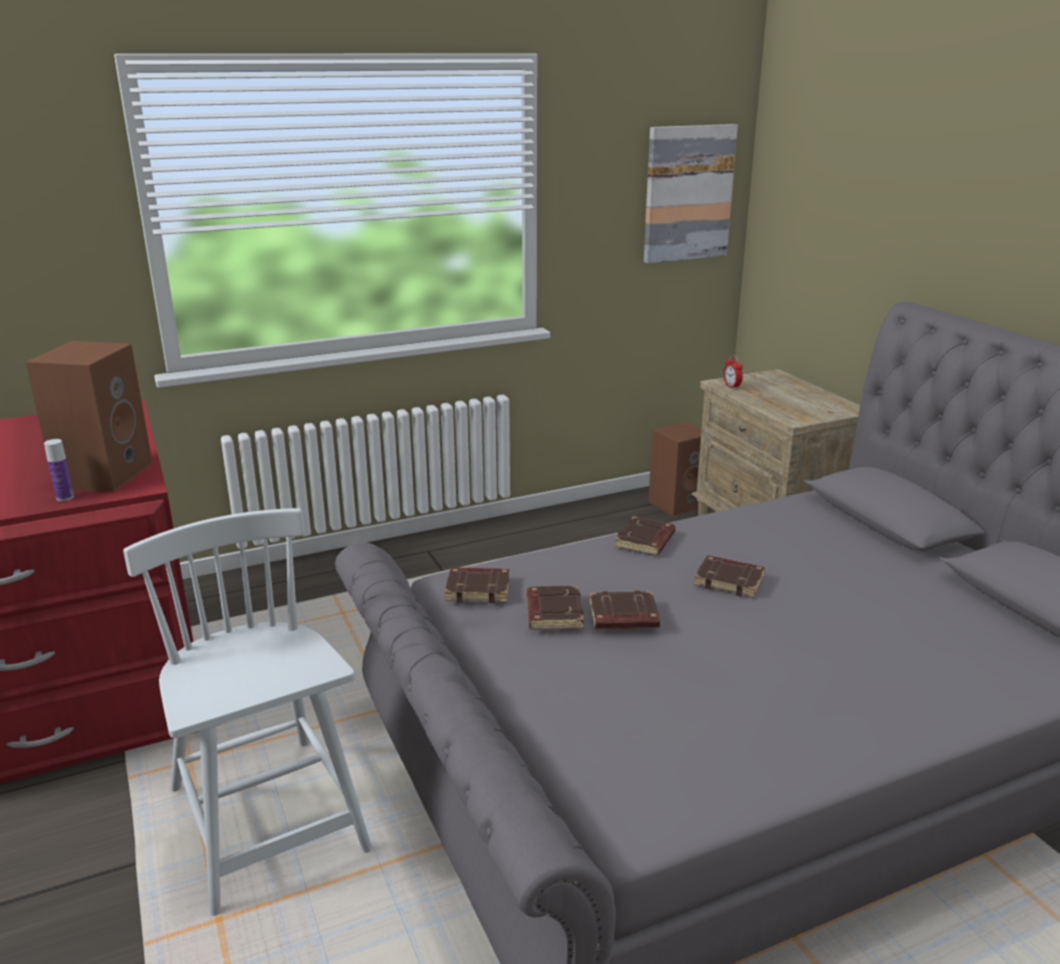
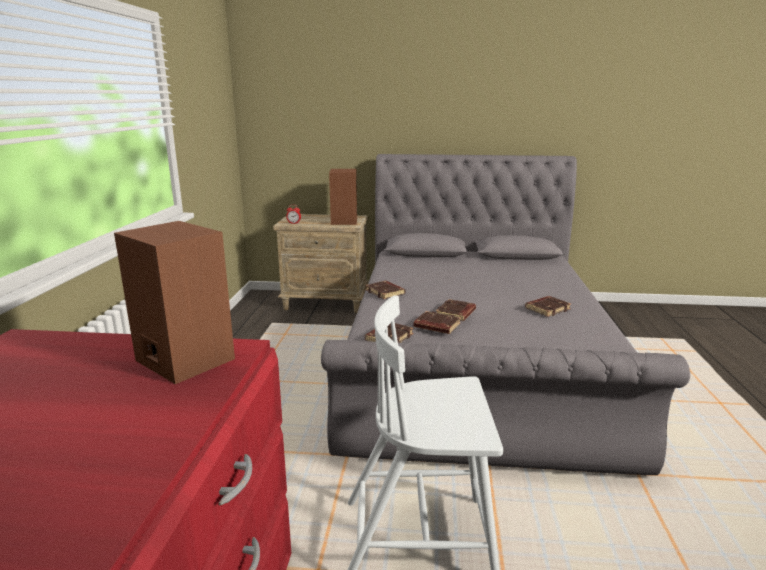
camera: 60 degrees left, 5 degrees down
(65, 497) = (211, 380): bottle -> none
(678, 503) = (262, 309): brown speaker -> brown speaker (343, 221)
(687, 193) = (219, 117): picture -> none
(730, 581) = (444, 288): brown book -> brown book (547, 309)

